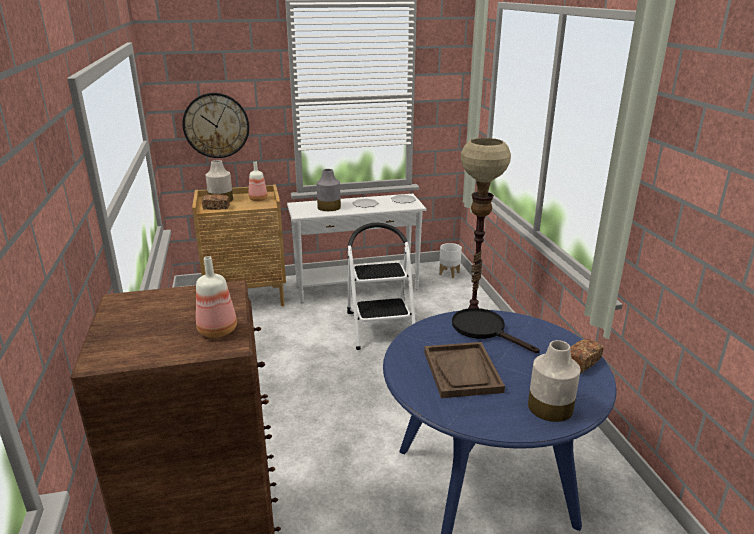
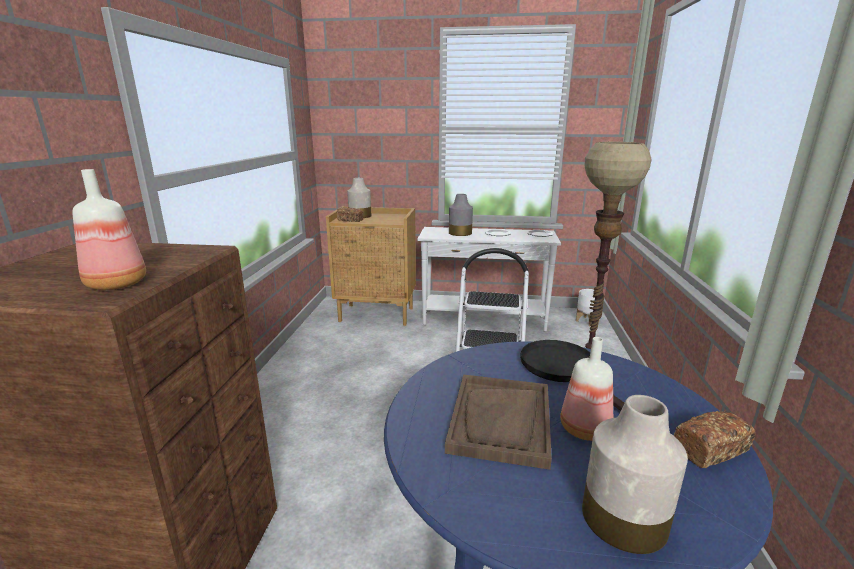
camera: 20 degrees right, 5 degrees down
(216, 125) = (368, 149): wall clock -> none
(259, 199) = (393, 218): bottle -> bottle (586, 430)

